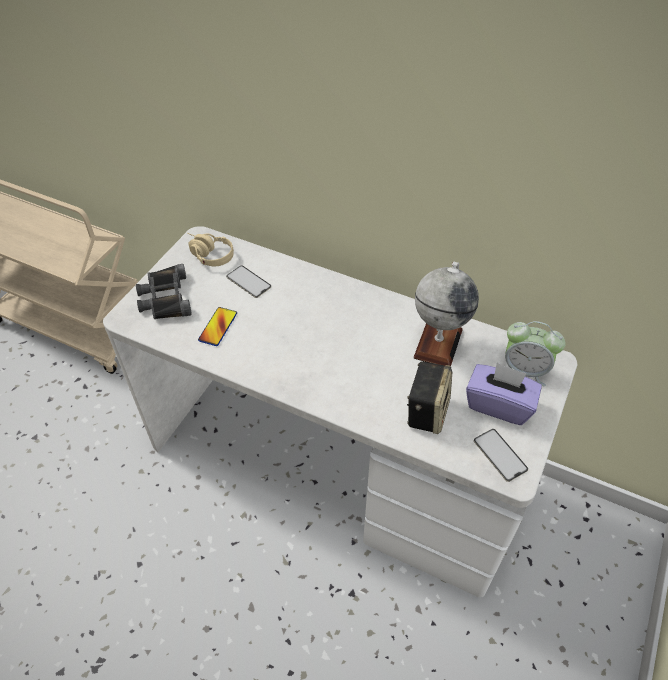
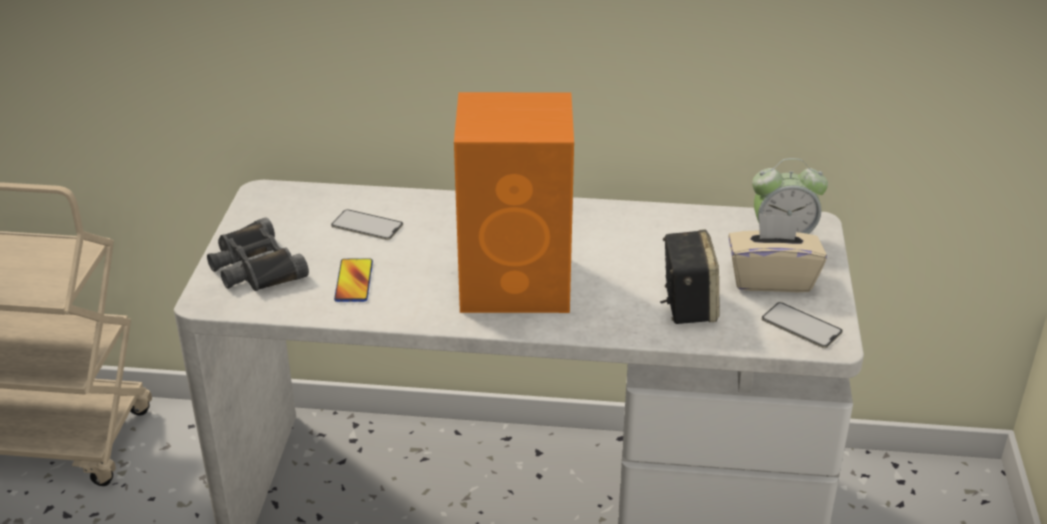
camera: 20 degrees left, 15 degrees down
(207, 254) = (287, 208): beige headphones -> none
(321, 358) = (518, 284): none -> orange speaker
(438, 343) = (661, 236): globe -> none
(498, 404) = (771, 278): purple tissue box -> beige tissue box

